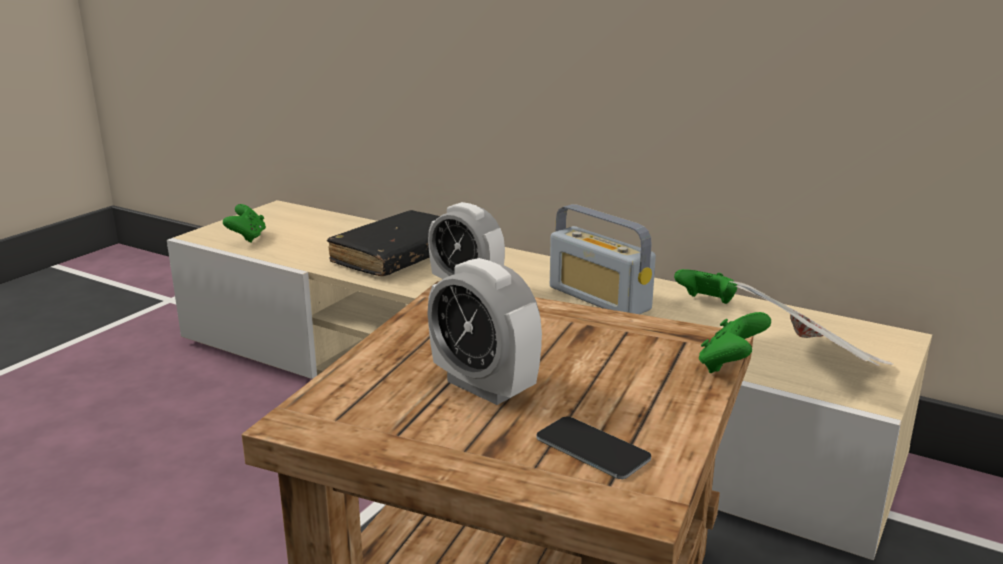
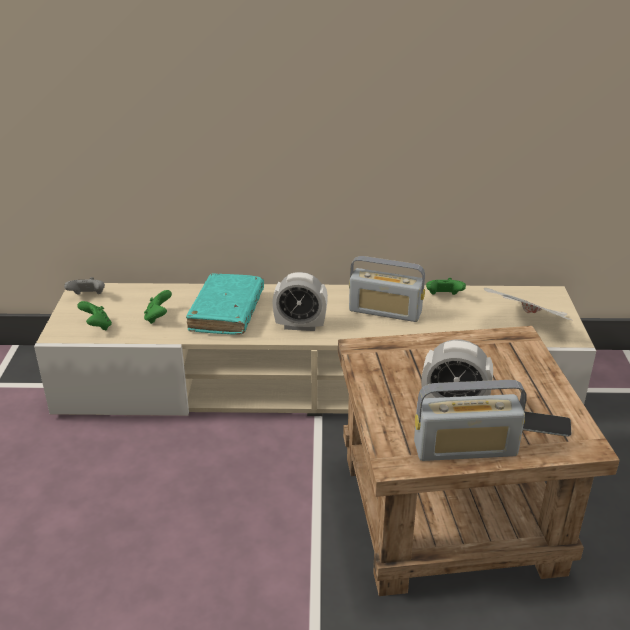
camera: 30 degrees left, 10 degrees up
(276, 213) = (88, 297): none -> grey game controller
(398, 256) = (227, 312): black book -> turquoise book
(424, 438) = (465, 448): none -> radio
(730, 366) = (544, 352): green game controller -> green game controller (158, 317)

